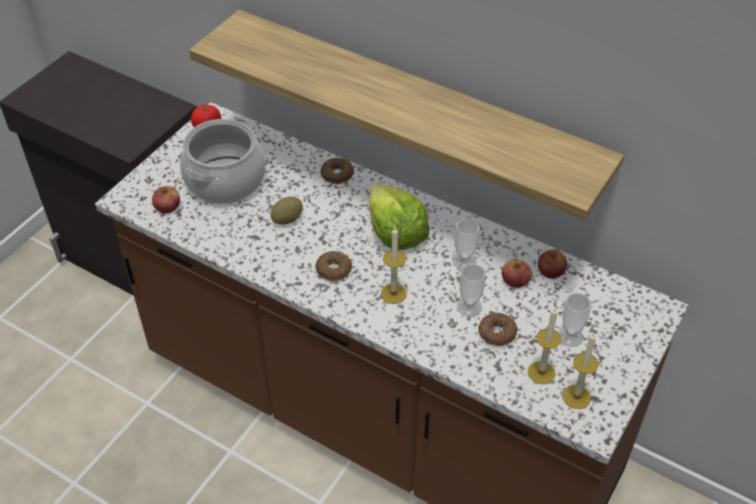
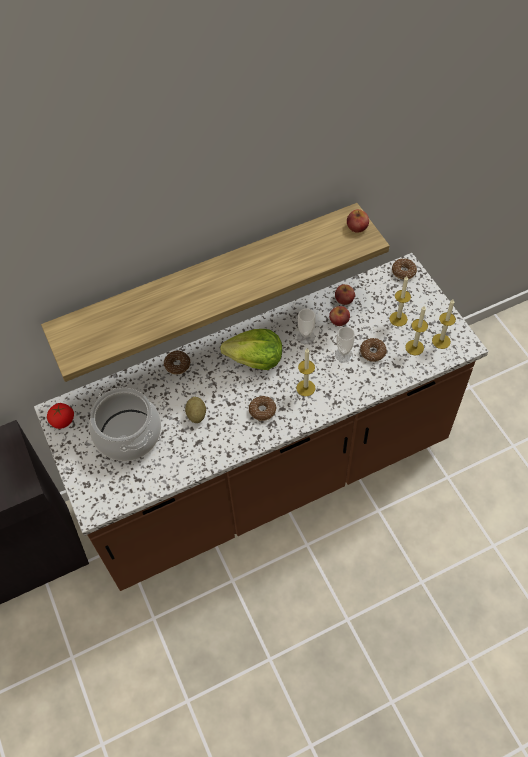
camera: 55 degrees left, 10 degrees up
(167, 206) = (125, 484): apple -> apple (357, 226)
(570, 336) = (398, 319): cup -> candle
(648, 309) = (403, 272): none -> donut

